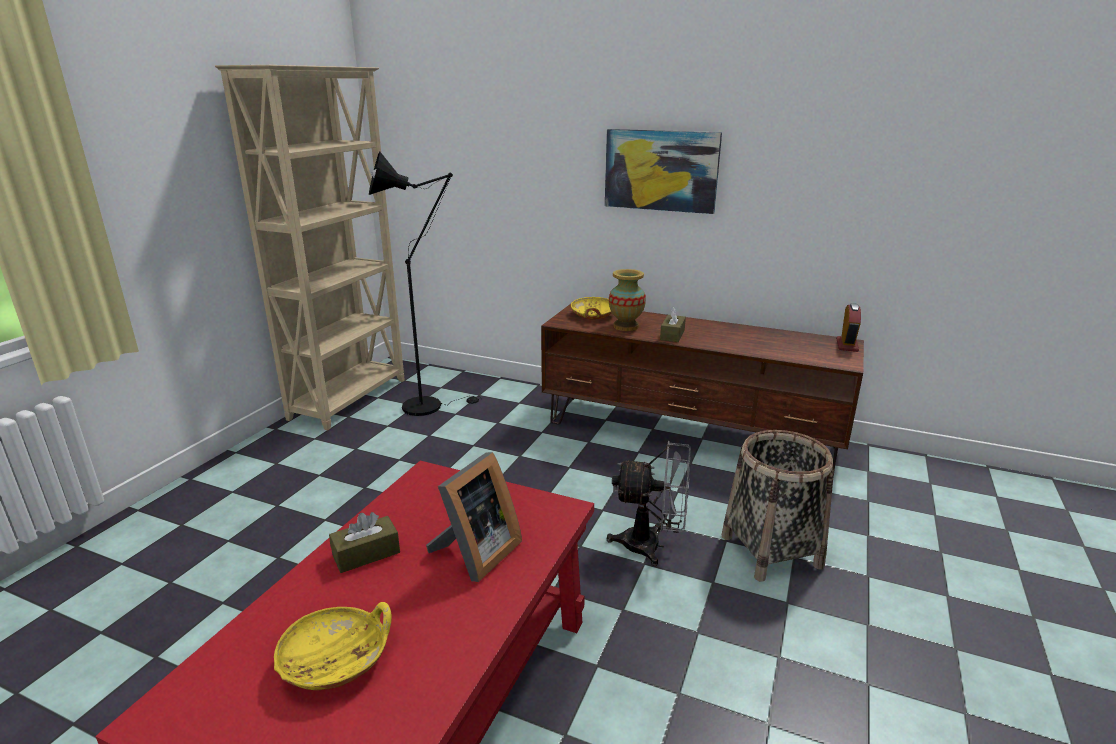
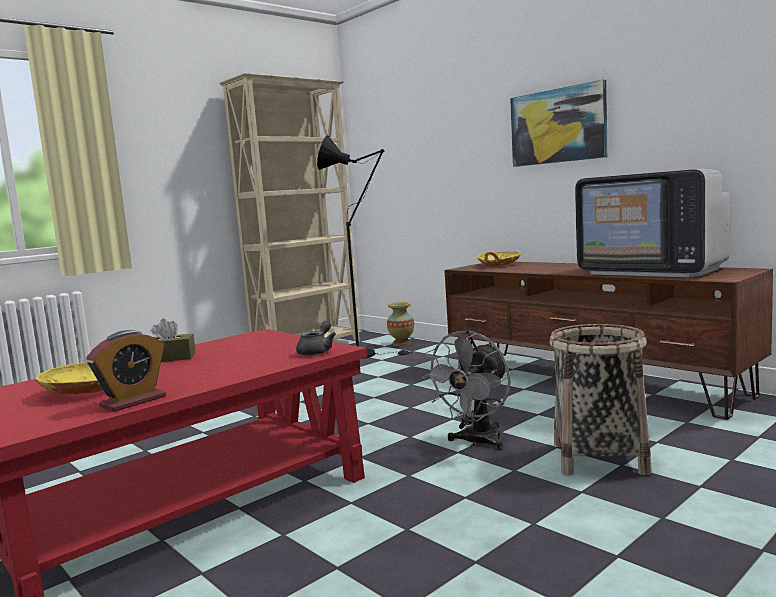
camera: 25 degrees right, 15 degrees down
(475, 554) = (239, 362): picture frame -> none
(547, 518) = (317, 351): none -> grey teapot
(625, 326) = (520, 268): vase -> vase (402, 344)
(651, 545) = (476, 442): grey fan -> grey fan turned 90 degrees clockwise
(672, 335) = (558, 270): brown tissue box -> none
(766, 342) = (652, 271): none -> television
(847, 345) = (745, 271): alarm clock -> alarm clock (133, 401)

